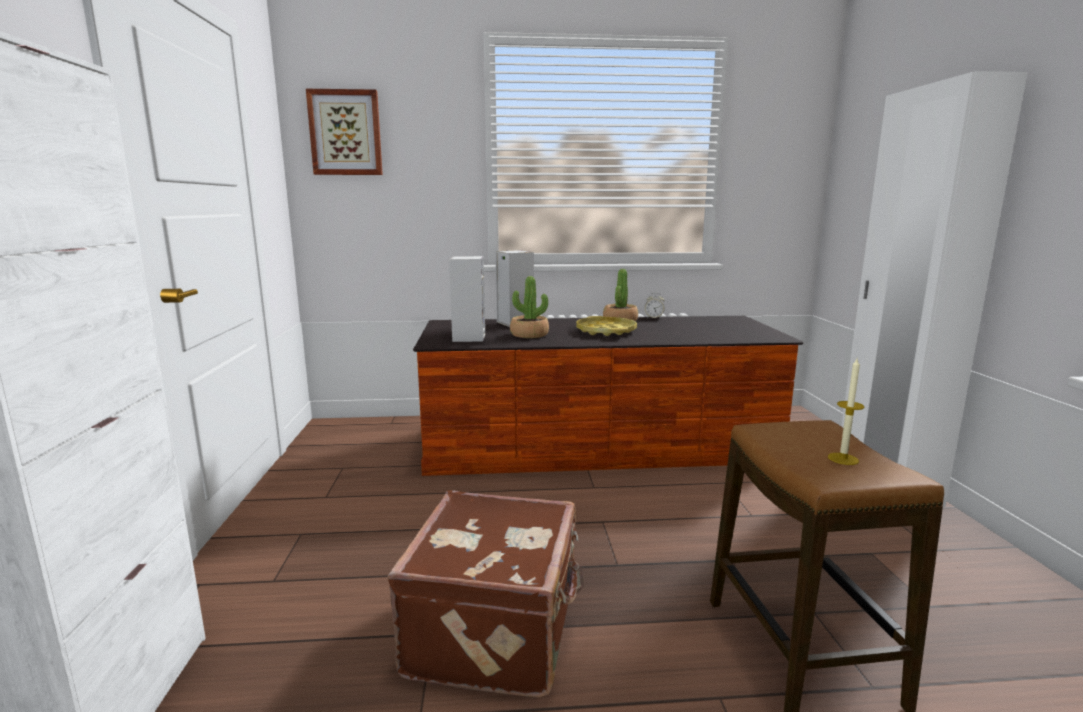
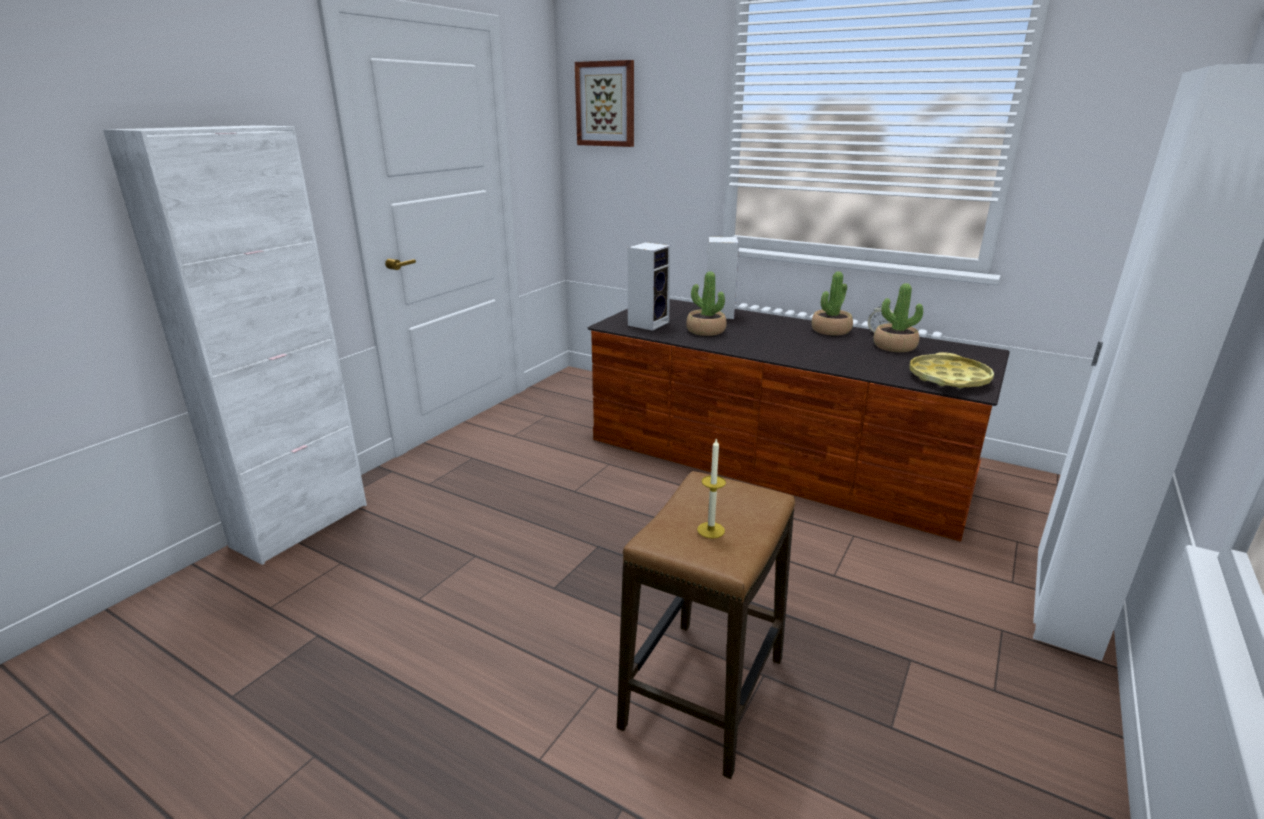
camera: 35 degrees right, 10 degrees up
(497, 631) = (513, 572): brown suitcase -> none
(606, 331) = (787, 341): yellow tray -> yellow tray (948, 378)
(681, 323) = (894, 346): none -> potted plant

